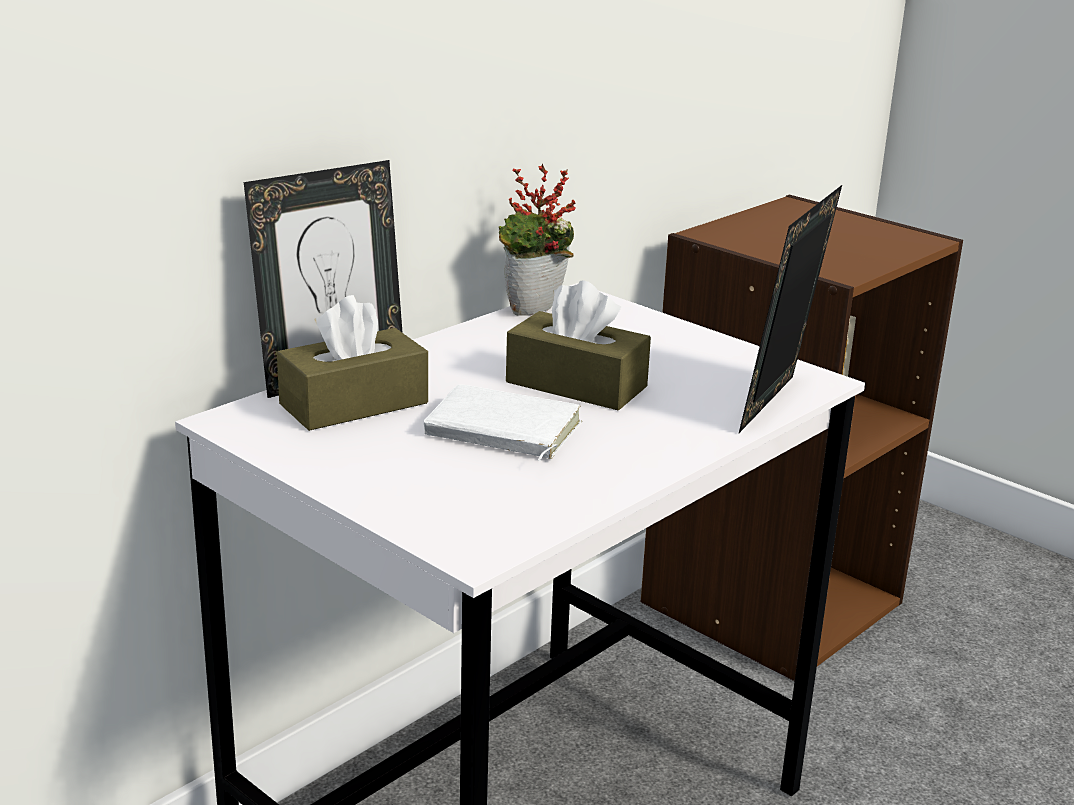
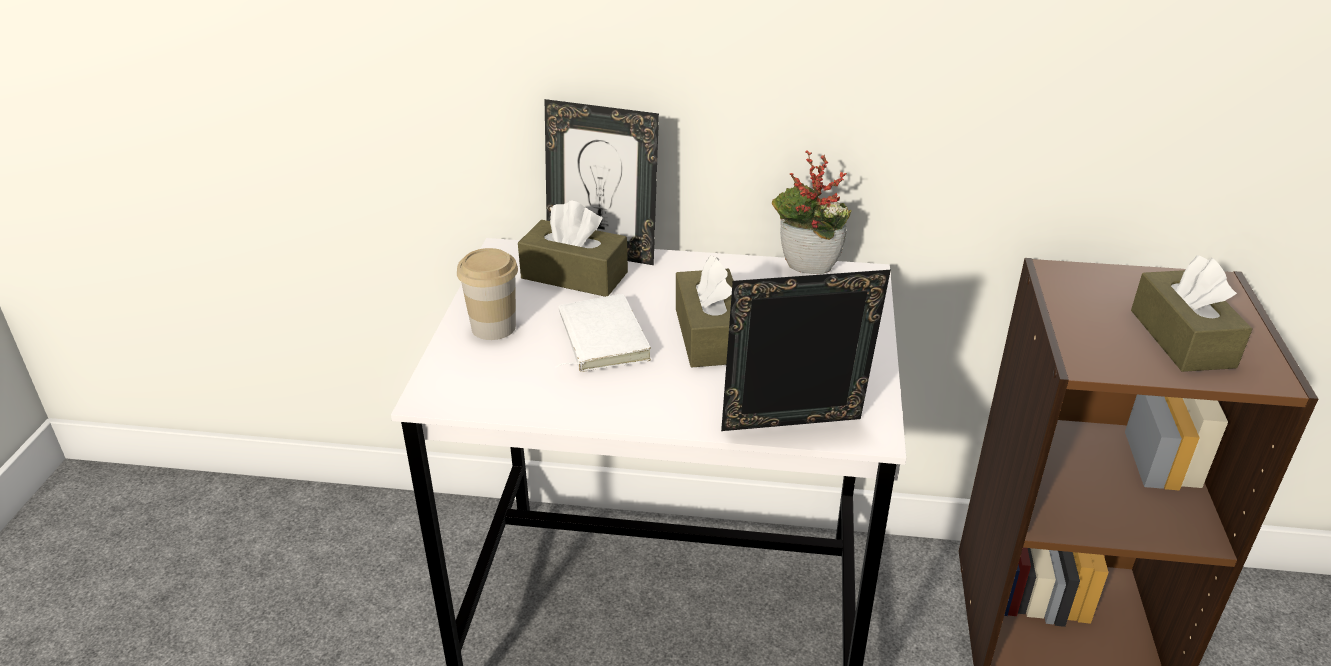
camera: 55 degrees right, 10 degrees up
(386, 476) = (493, 327): none -> cup
(848, 240) = (1181, 338): none -> brown tissue box

